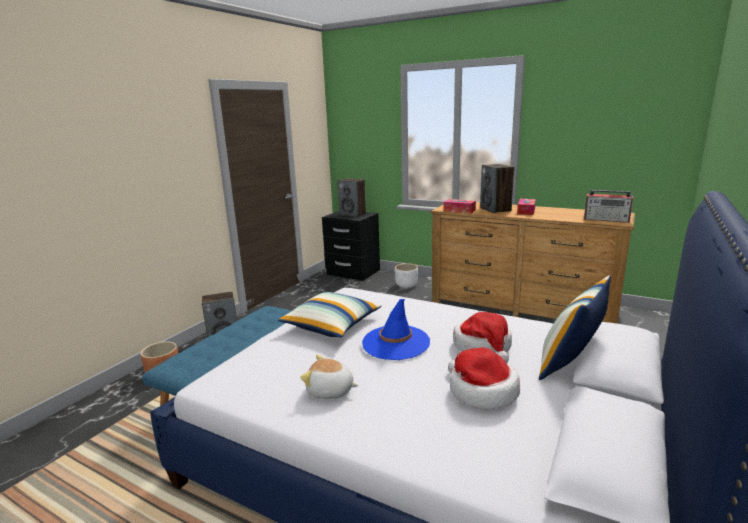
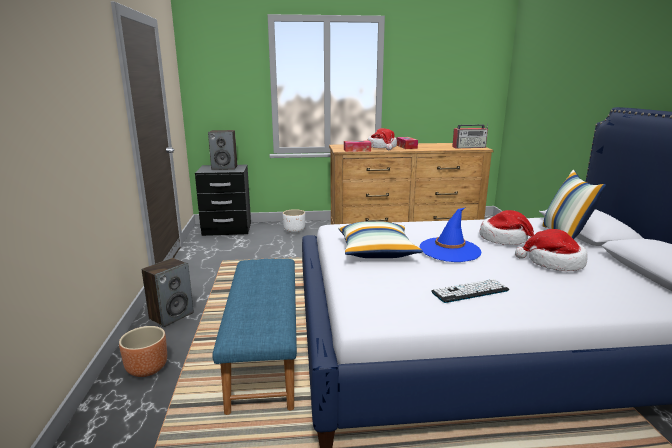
camera: 35 degrees left, 0 degrees up
(330, 391) = (470, 291): plush toy -> keyboard
(495, 209) = (382, 147): speaker -> hat

